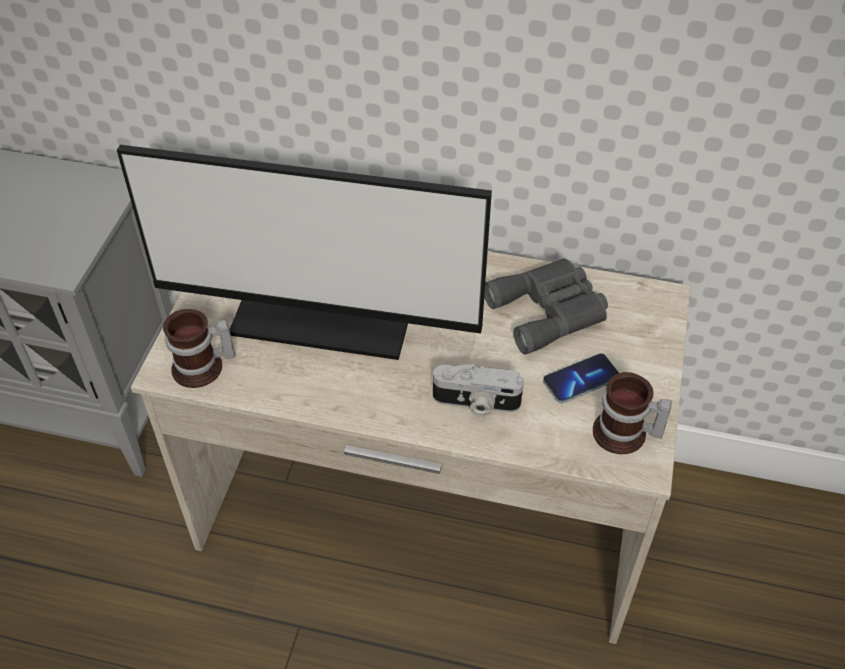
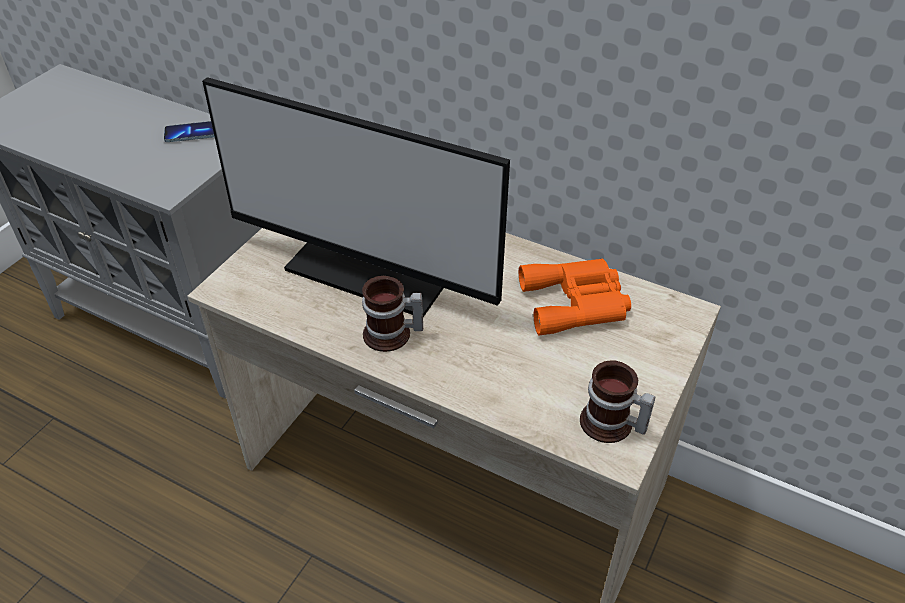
camera: 15 degrees right, 5 degrees down
(203, 368) = (252, 293): mug -> mug (391, 336)
(476, 403) = (479, 368): camera -> none
(550, 310) = (577, 303): grey binoculars -> orange binoculars
(581, 380) = (585, 368): phone -> phone (192, 133)

